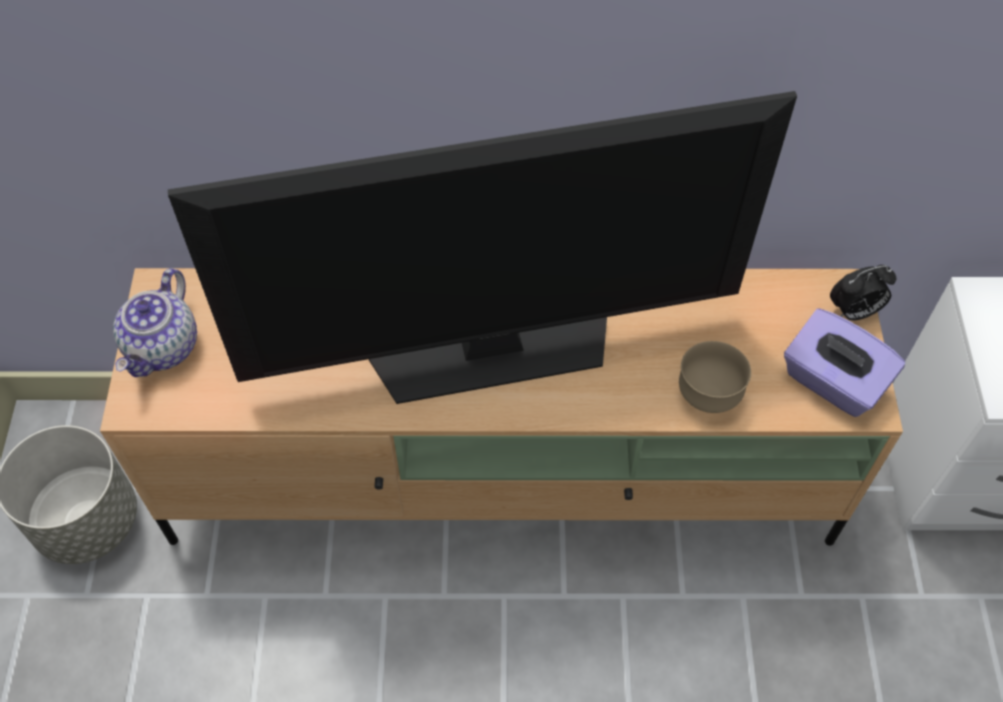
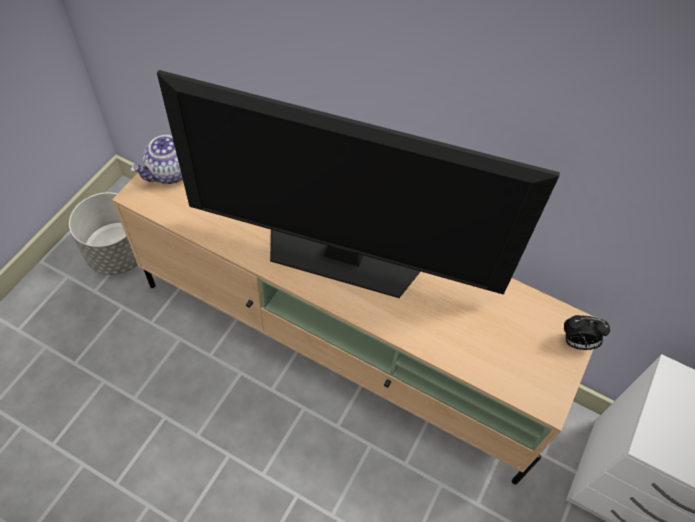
camera: 25 degrees right, 0 degrees up
(708, 395) = (451, 346): brown bowl -> none
(832, 382) = (534, 377): purple tissue box -> none

